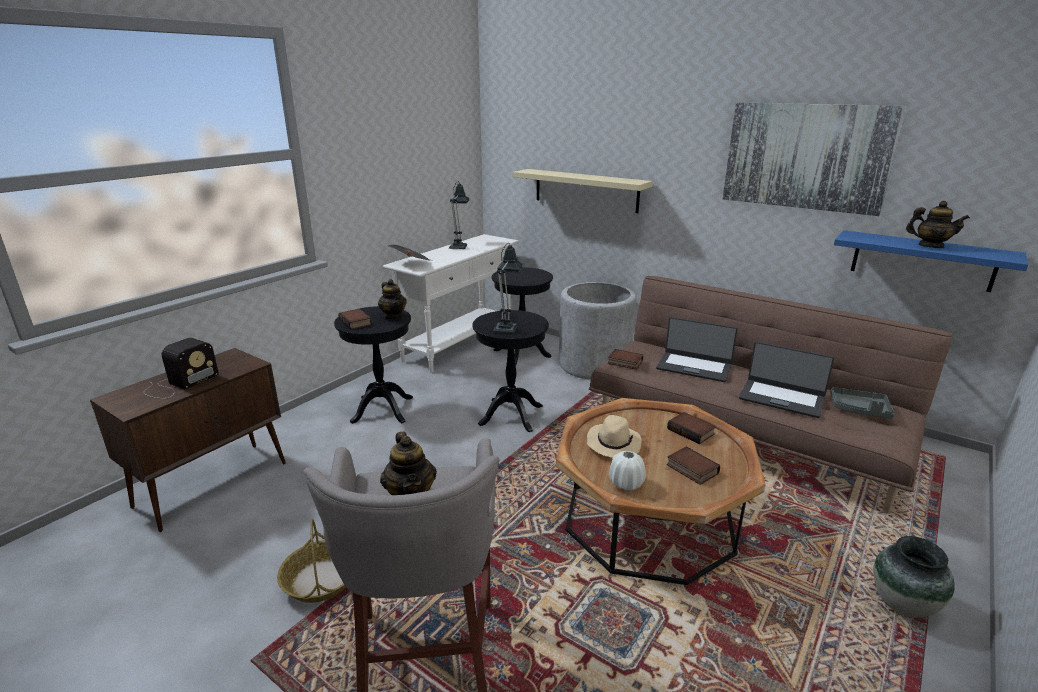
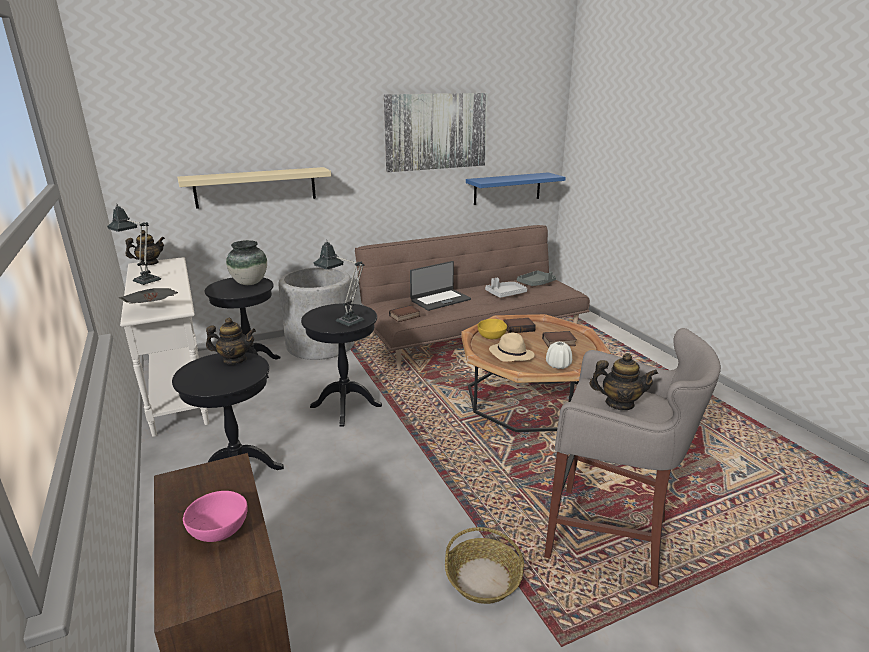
camera: 60 degrees left, 0 degrees up
(179, 384) = (217, 531): radio -> pink bowl
(356, 322) = (216, 382): book -> none
(642, 421) = (492, 337): none -> yellow bowl
(781, 398) = (505, 294): laptop -> grey tray
(902, 605) = (638, 360): vase -> vase (249, 283)
(930, 246) = (519, 177): teapot -> teapot (149, 263)

